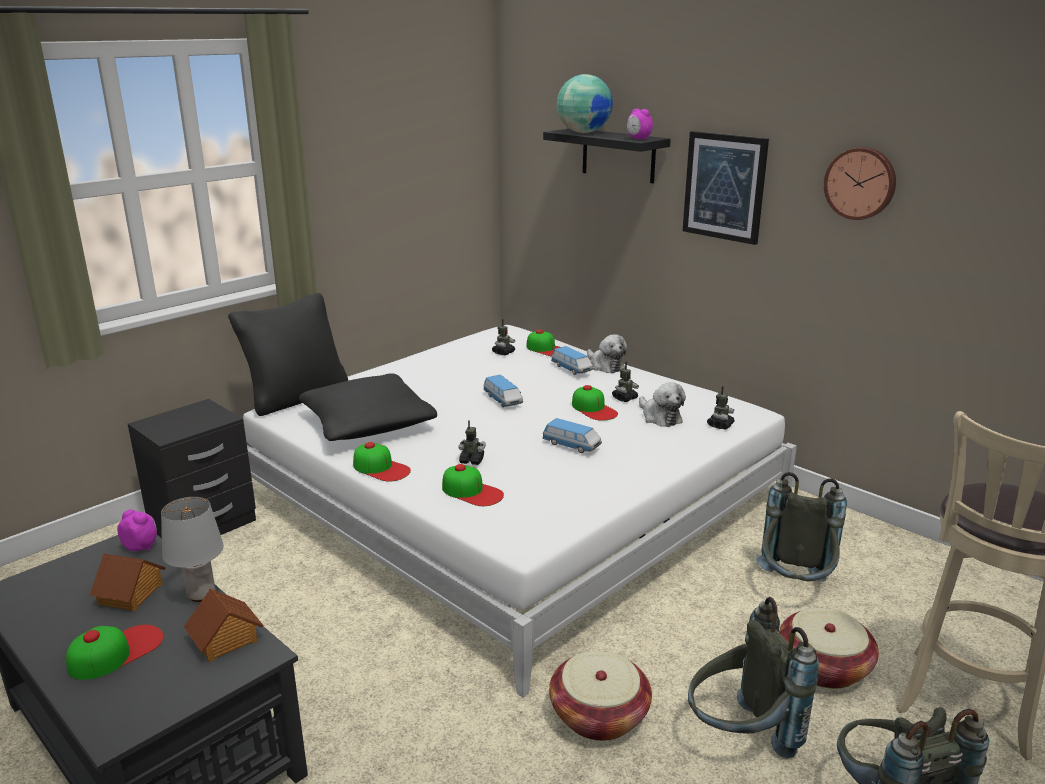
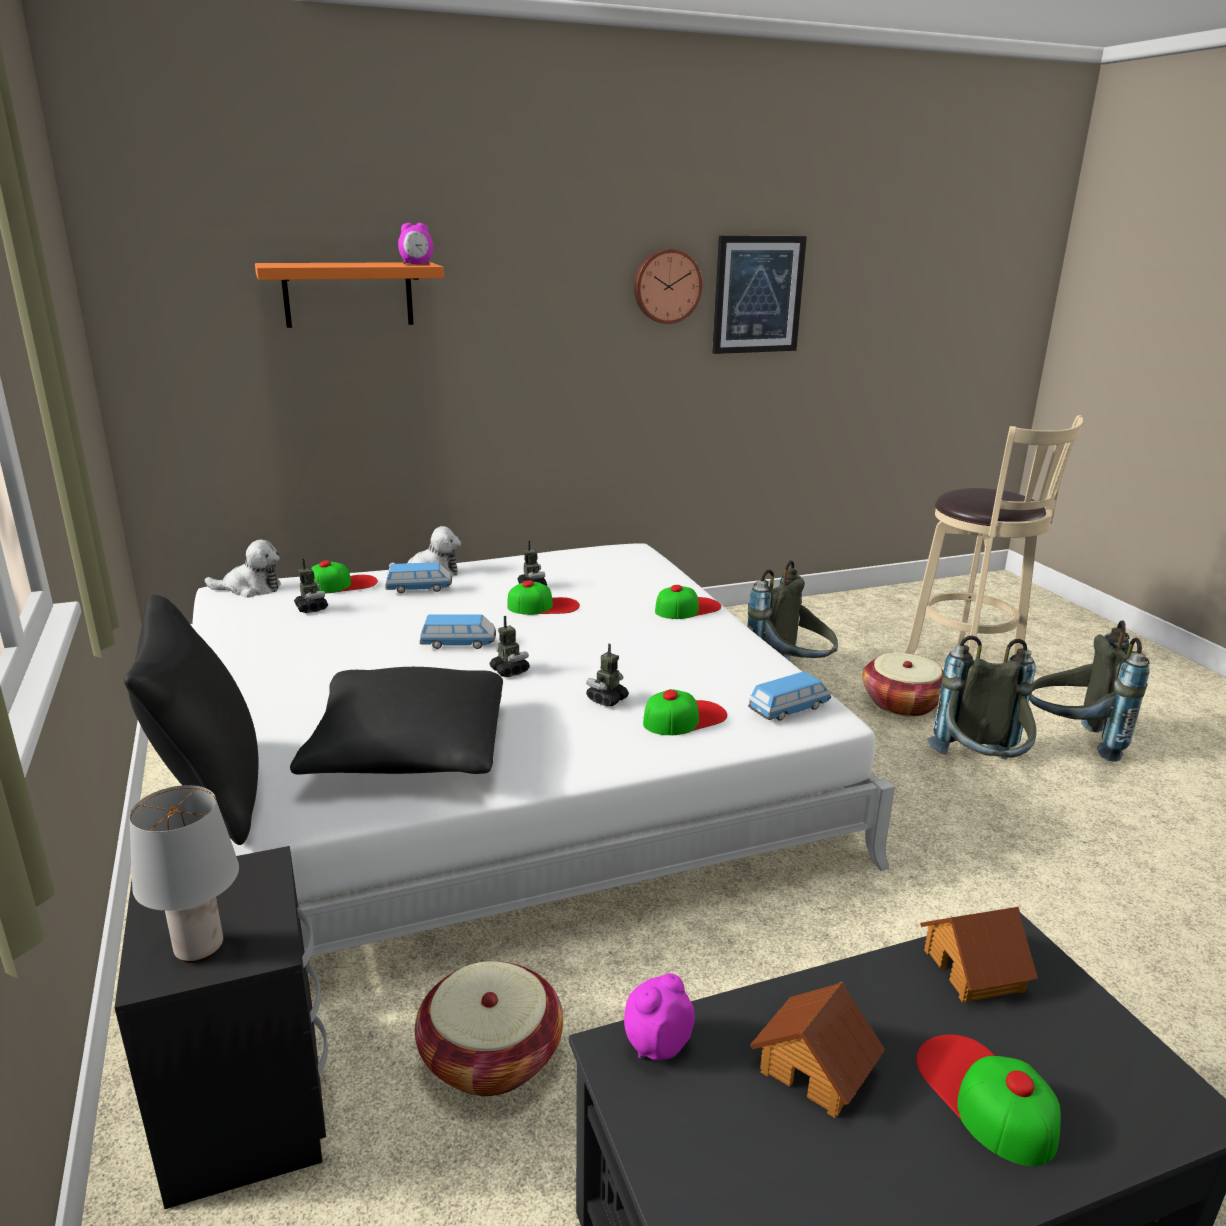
camera: 65 degrees left, 0 degrees up
(202, 595) = (848, 981): grey table lamp -> grey table lamp (200, 948)
(381, 468) = (564, 765): cap -> cap (687, 608)
(571, 445) = (624, 638): toy car -> toy car (789, 709)
(583, 132) = (313, 264): globe -> none
(599, 715) = (930, 830): basket -> basket (491, 1055)
(618, 155) = (348, 294): black shelf -> orange shelf
(660, 417) = (598, 584): plush toy -> plush toy (250, 589)
(720, 425) = (646, 567): toy robot -> toy robot (509, 671)
(724, 187) = (515, 313): picture -> picture (757, 294)

